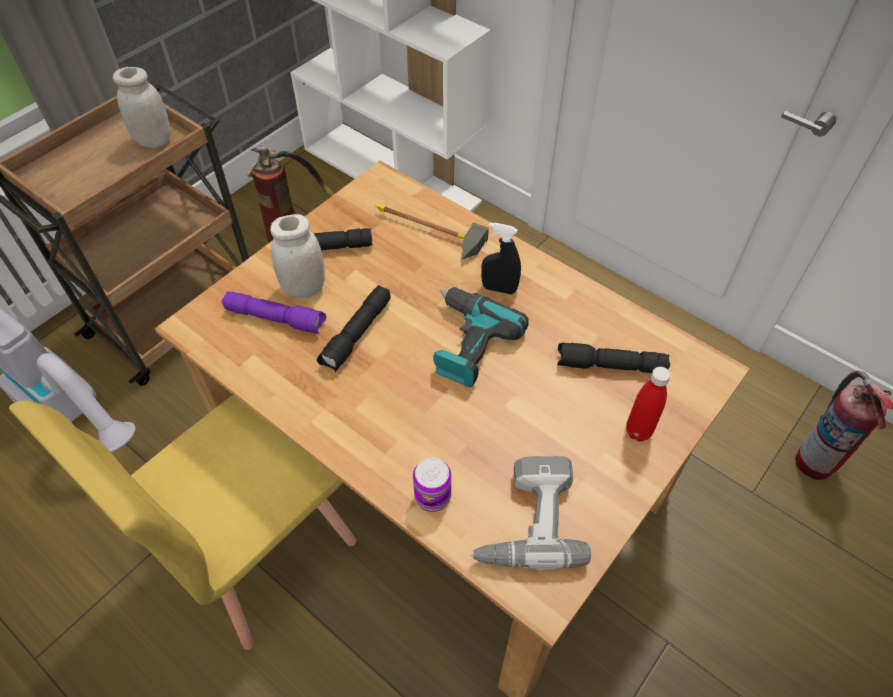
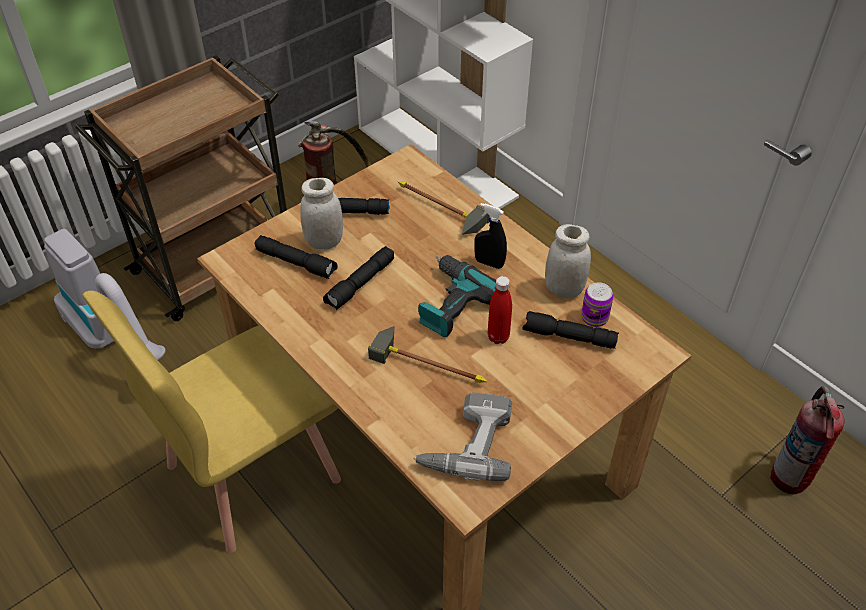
camera: 10 degrees right, 5 degrees down
(154, 140) = (221, 106): white jar -> white jar (564, 289)
(276, 318) = (297, 262): purple flashlight -> black flashlight
(432, 496) = (395, 415): can -> can (594, 317)
(463, 421) = (433, 362): none -> hammer
(638, 431) = (578, 391): red bottle -> red bottle (498, 337)

